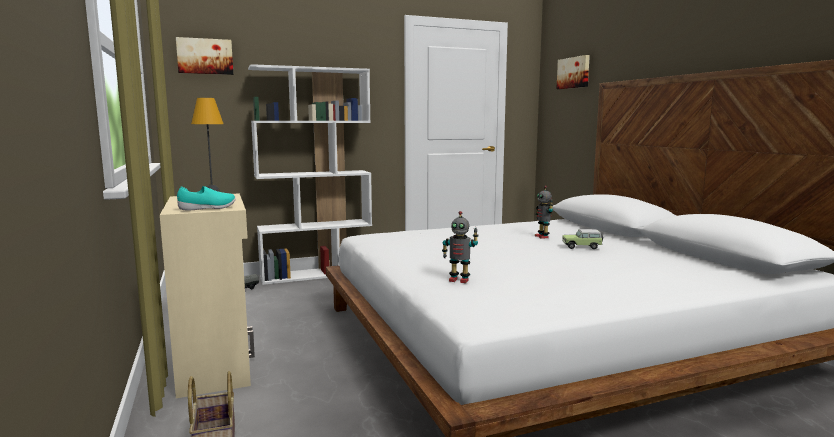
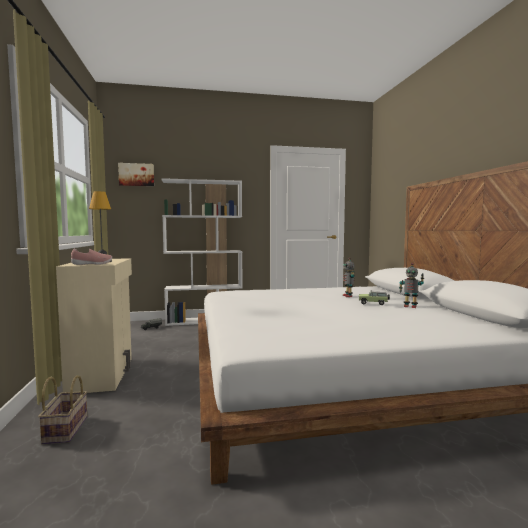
camera: 10 degrees right, 5 degrees down
(208, 208) = (92, 264): turquoise shoe -> pink shoe
(459, 280) = (257, 320): toy robot -> toy robot (410, 306)
(574, 72) = (392, 181): picture -> none

